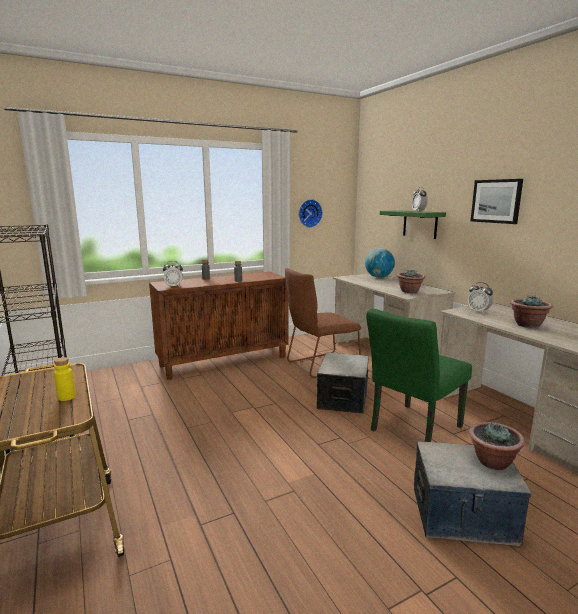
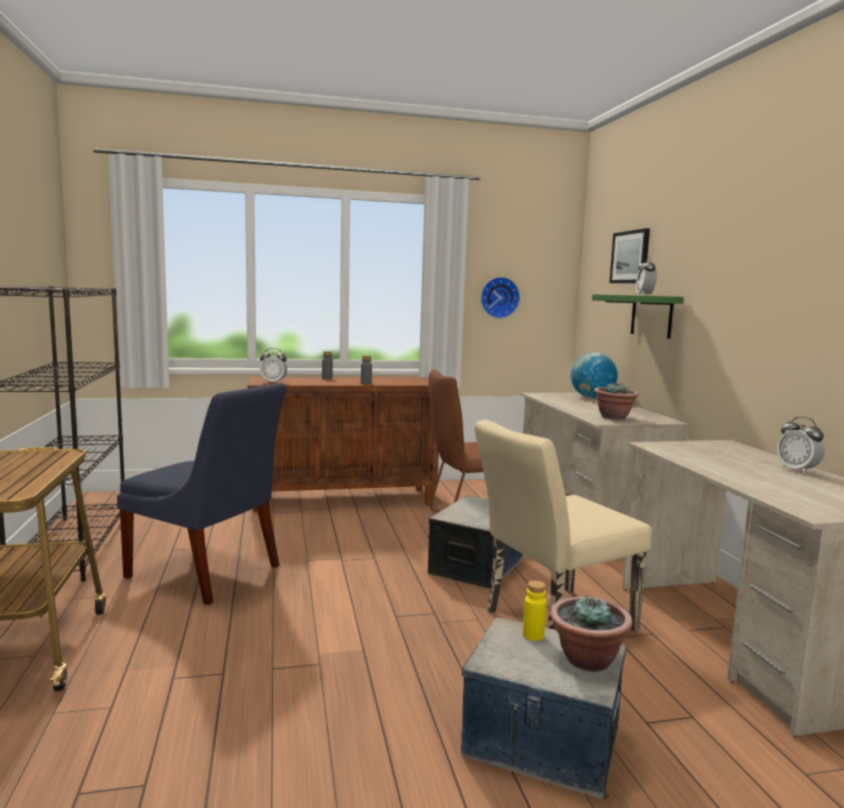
camera: 15 degrees right, 5 degrees down
(66, 397) = (30, 477): yellow bottle -> yellow bottle (533, 635)
(168, 435) = (207, 573): none -> blue chair
(412, 431) = (550, 622): green chair -> beige chair
(478, 311) = (690, 448): alarm clock -> alarm clock (797, 470)
(496, 201) = (746, 277): picture -> picture (630, 257)
(527, 325) = (748, 471): potted plant -> none

